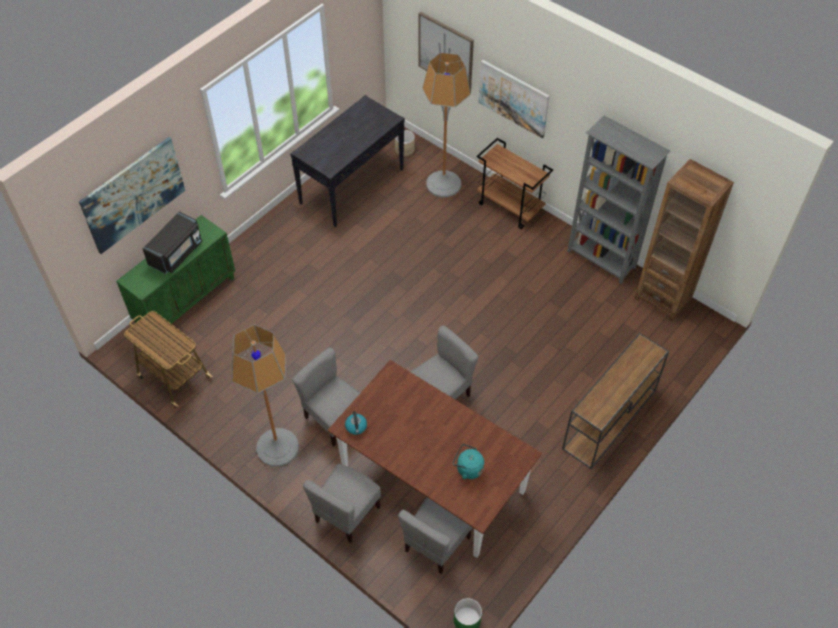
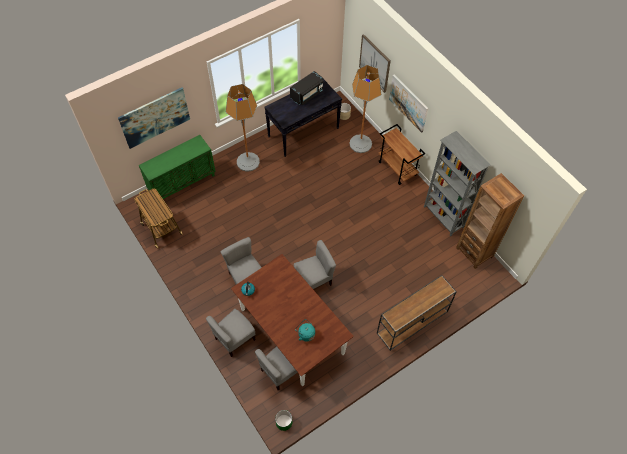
camera: 15 degrees right, 5 degrees up
(176, 253) = (178, 155): black microwave -> black microwave (307, 94)
(277, 447) = (207, 287): floor lamp -> floor lamp (248, 162)

